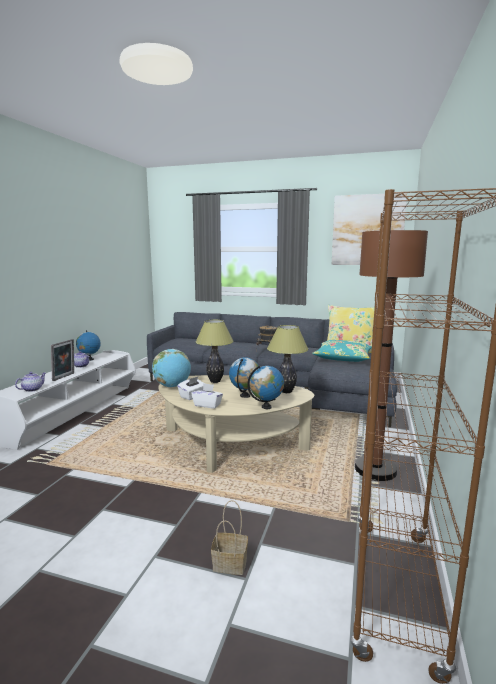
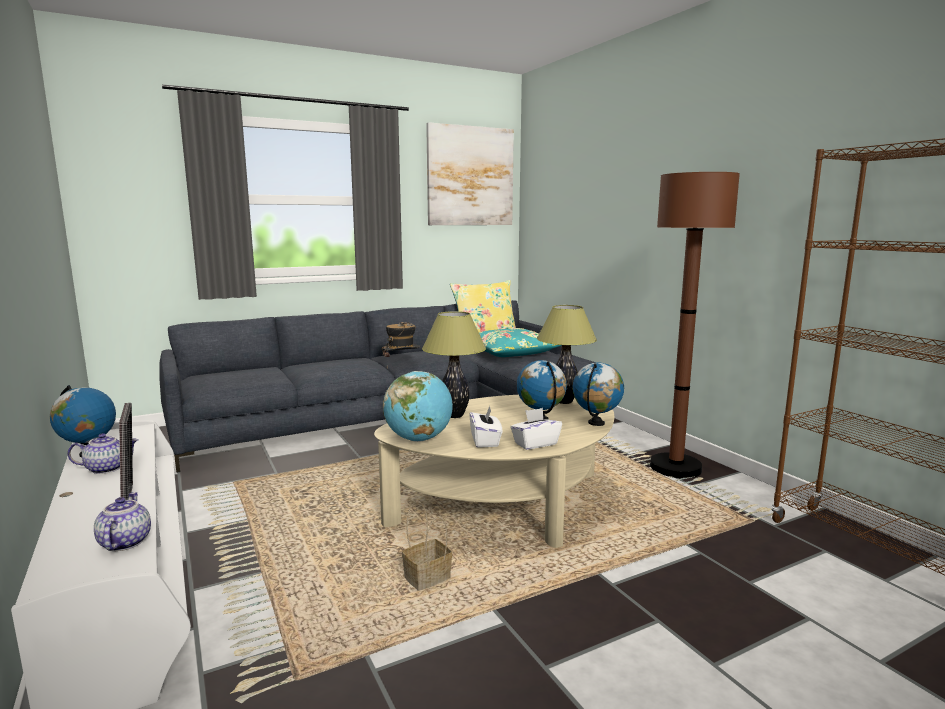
camera: 45 degrees left, 0 degrees up
(228, 564) = (773, 617): basket -> basket (426, 579)

